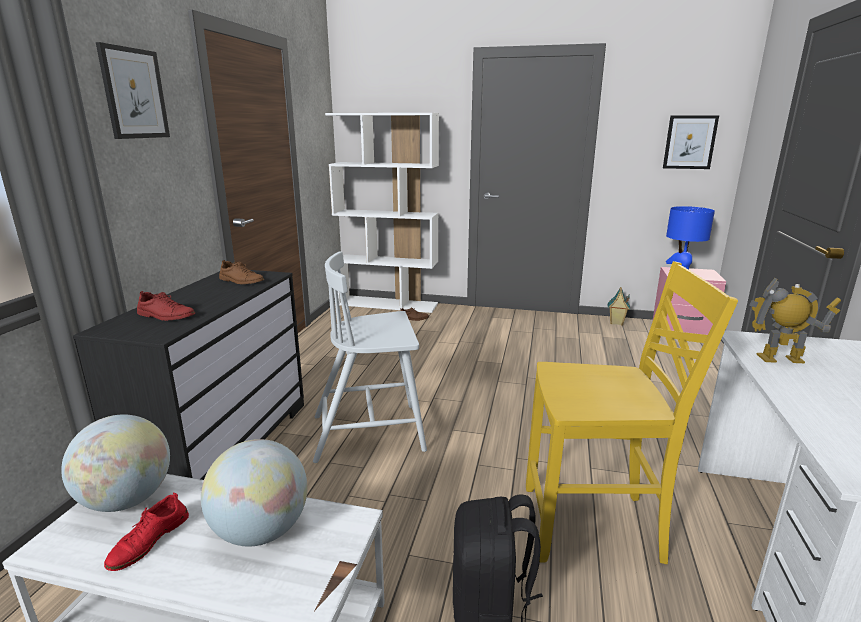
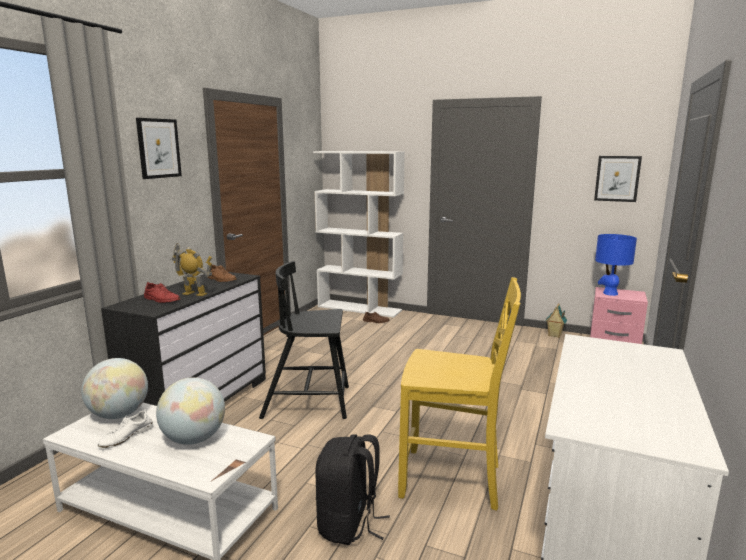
camera: 10 degrees right, 5 degrees down
(149, 540) = (126, 437): red shoe -> white shoe
(370, 432) = (308, 402): white chair -> black chair
(780, 359) = (593, 356): toy robot -> toy robot (195, 294)

